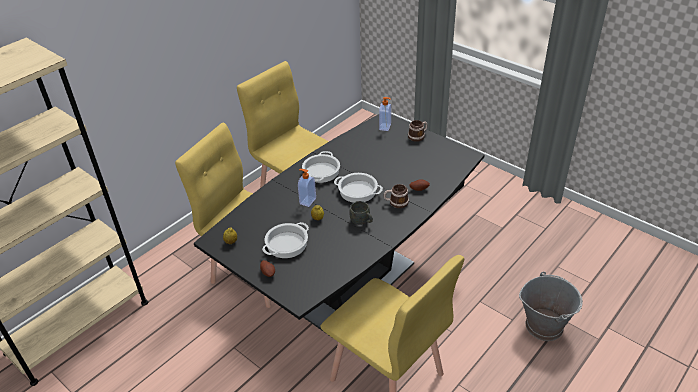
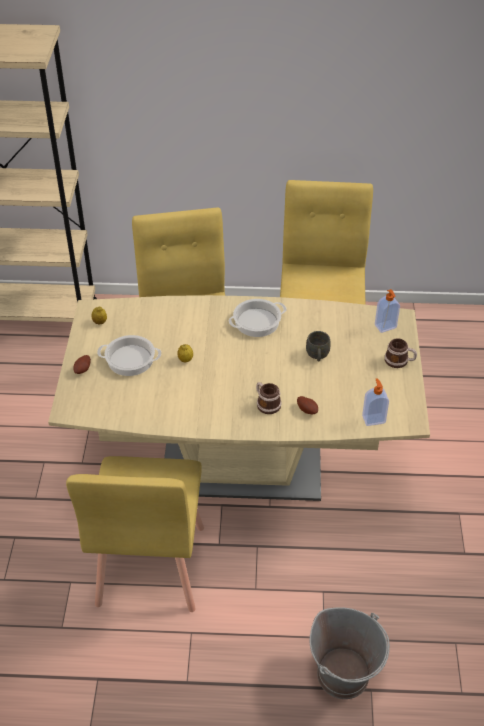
camera: 50 degrees right, 5 degrees up
(307, 201) = (203, 338): soap dispenser -> soap dispenser (373, 419)
(352, 285) = (242, 467): black dining table -> beige dining table
(357, 191) = (254, 365): cooking pot -> none
(362, 222) = (211, 394): grey mug -> grey mug (317, 356)

